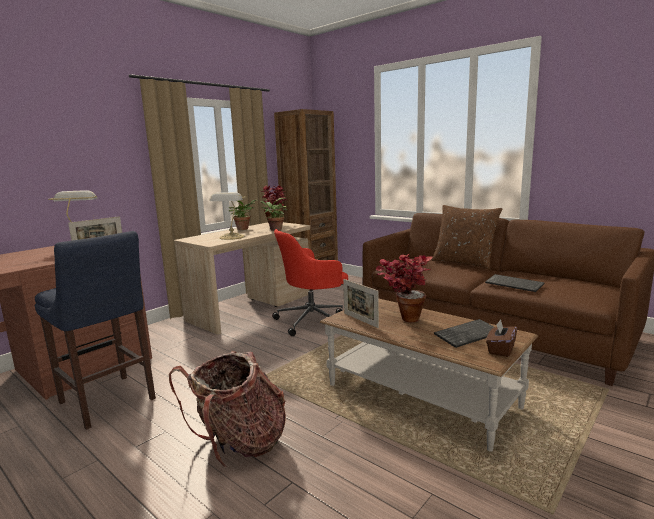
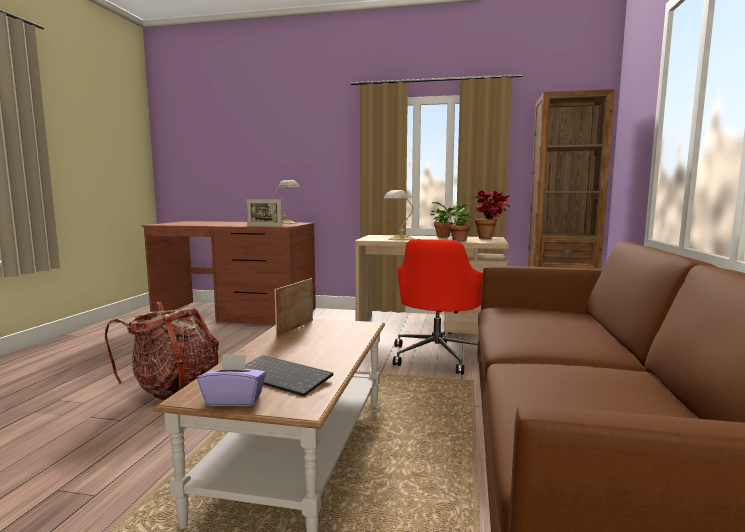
camera: 60 degrees right, 5 degrees down
(109, 402) = (219, 335): blue stool -> none
(313, 321) = (437, 355): red office chair -> red office chair turned 105 degrees counterclockwise
(403, 318) = (319, 342): potted plant -> none
(464, 263) = (615, 338): brown pillow -> none
(500, 349) = (234, 400): brown tissue box -> purple tissue box
(515, 284) = (539, 378): keyboard -> none

